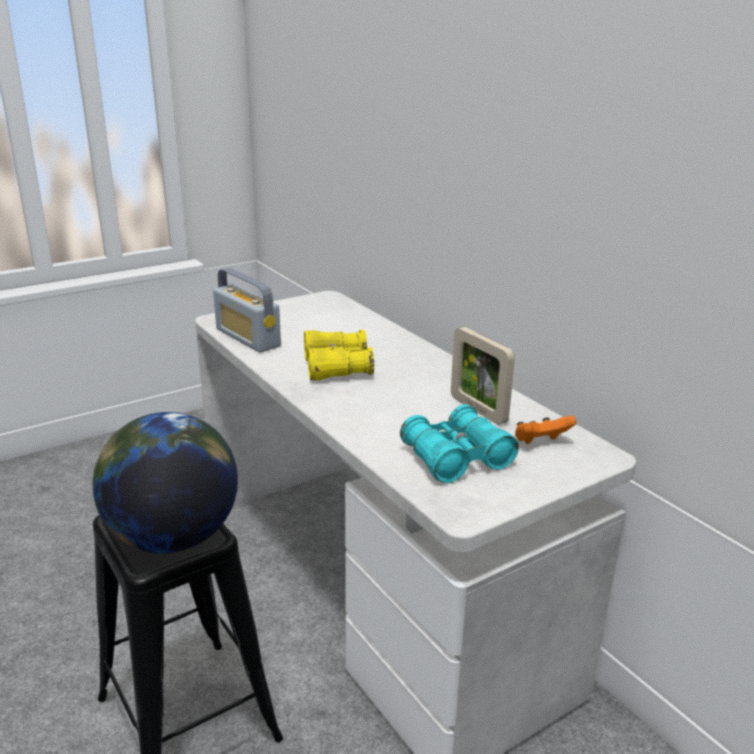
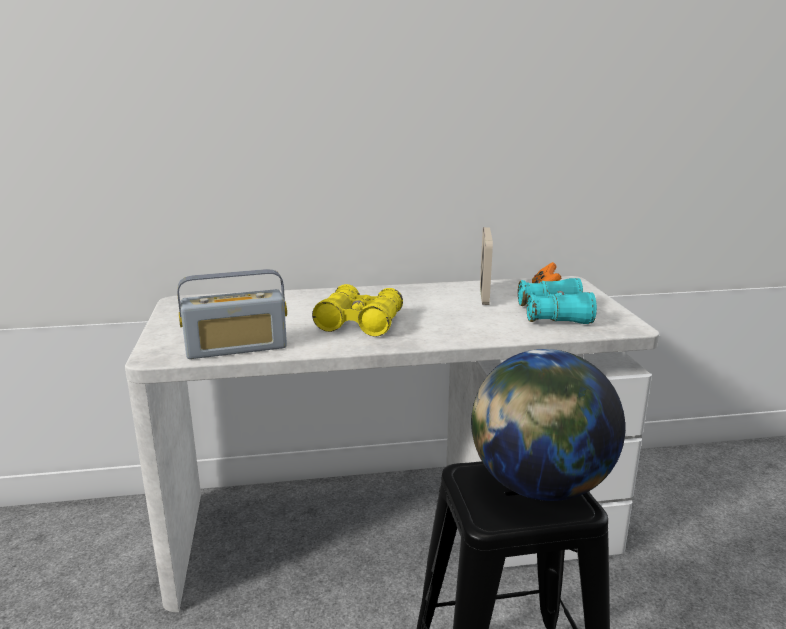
camera: 65 degrees left, 5 degrees down
(478, 410) = (484, 295): picture frame -> picture frame turned 75 degrees counterclockwise

